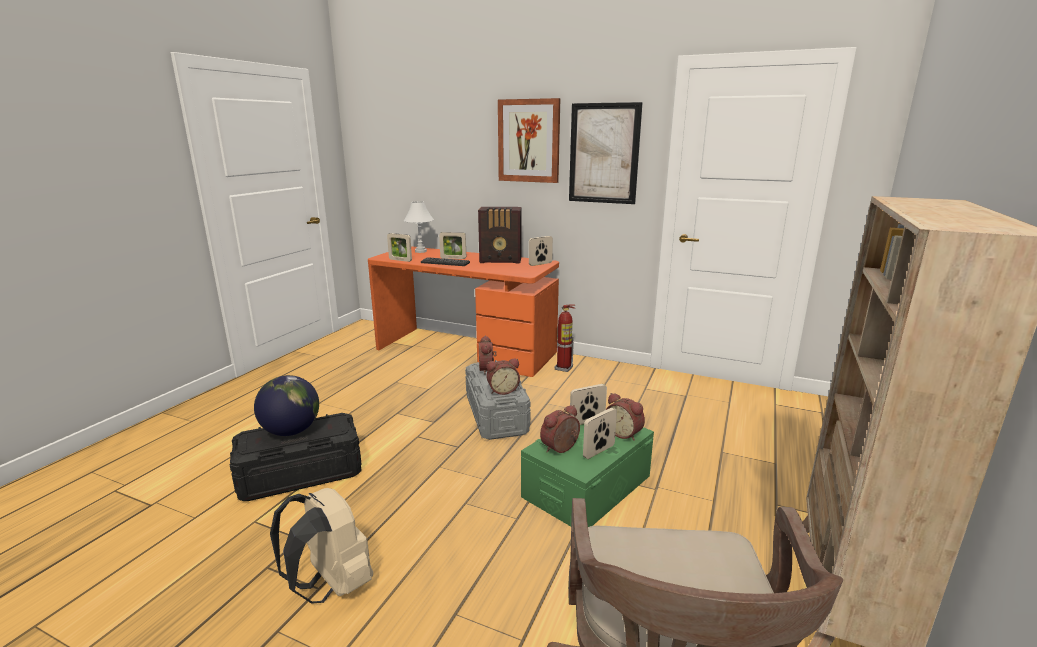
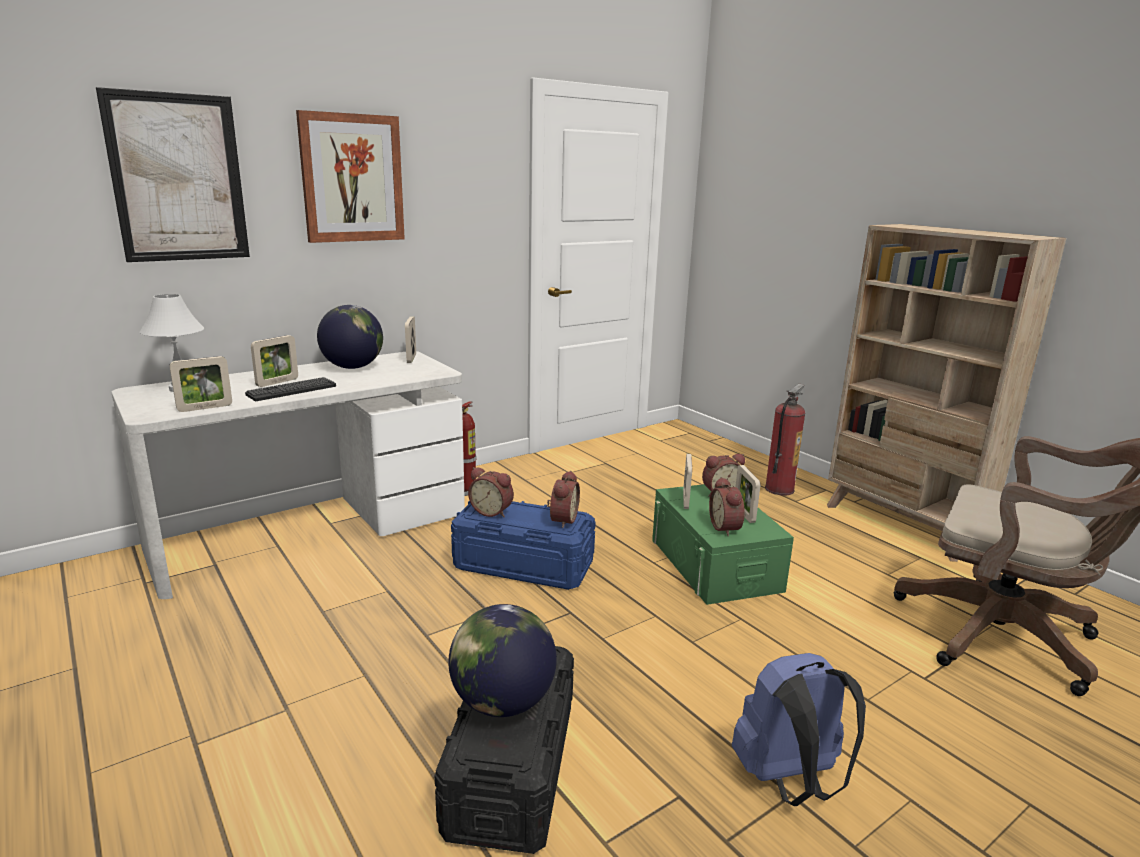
camera: 60 degrees left, 0 degrees up
(331, 585) = (790, 781): beige backpack -> blue backpack
(465, 351) = (312, 530): orange desk -> white desk
(496, 414) = (523, 565): grey storage box -> blue storage box
(501, 260) = (353, 367): radio -> globe
(604, 154) = (459, 196): picture -> picture (178, 178)
(787, 488) = (779, 489): none -> fire extinguisher

